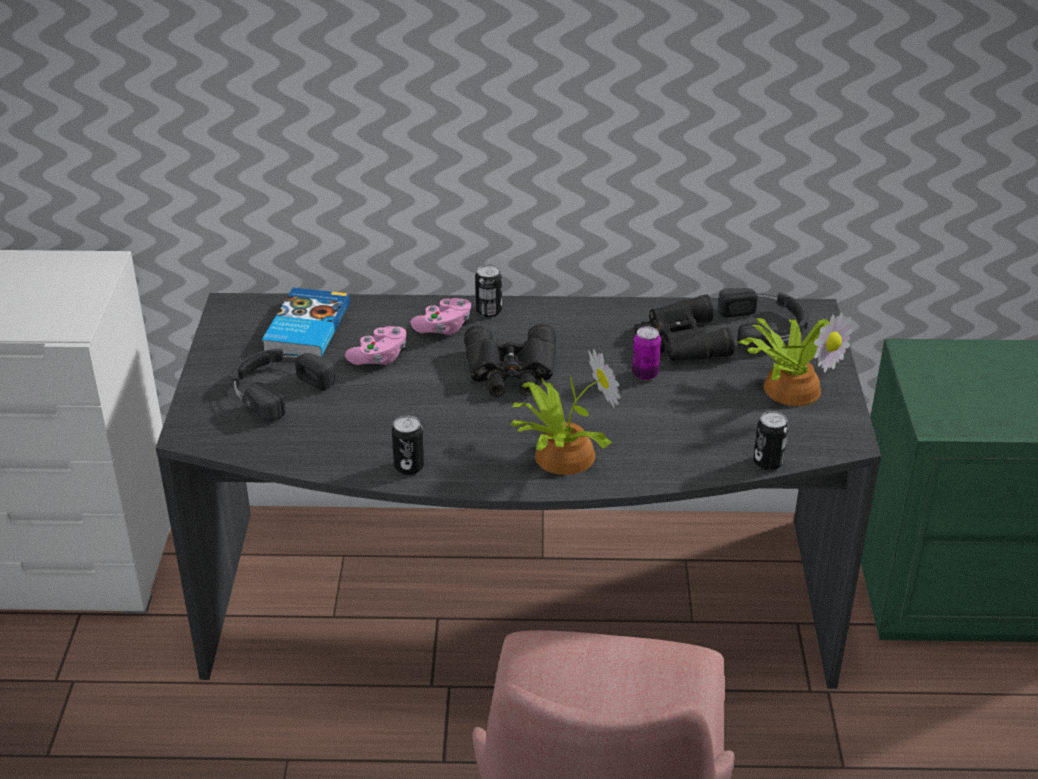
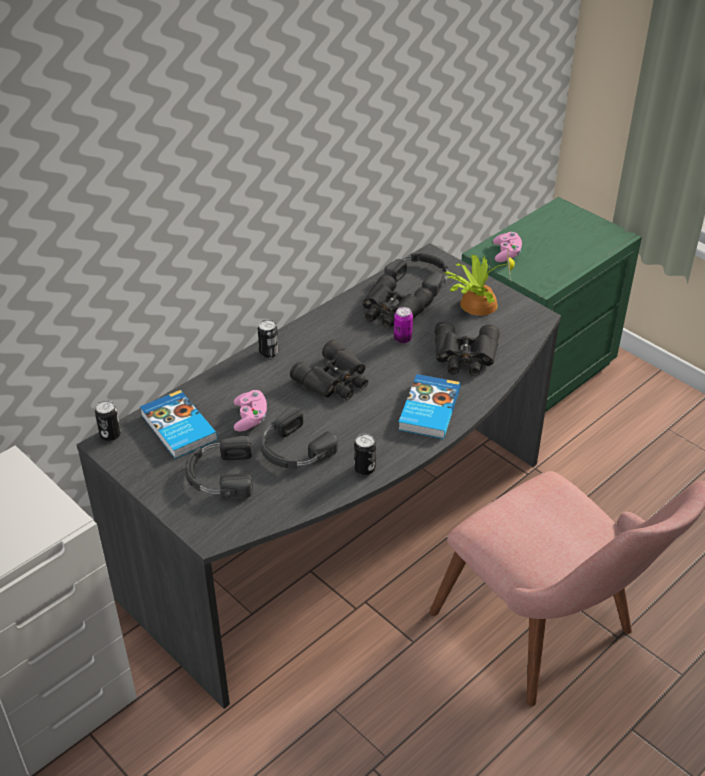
camera: 45 degrees left, 5 degrees up
(372, 408) = (293, 450): none -> black headphones
(443, 328) = (259, 377): pink game controller -> pink game controller (506, 254)
(560, 455) = (428, 410): potted plant -> book
(687, 430) = (465, 357): none -> black binoculars
(768, 462) = (522, 350): can -> can (110, 435)

